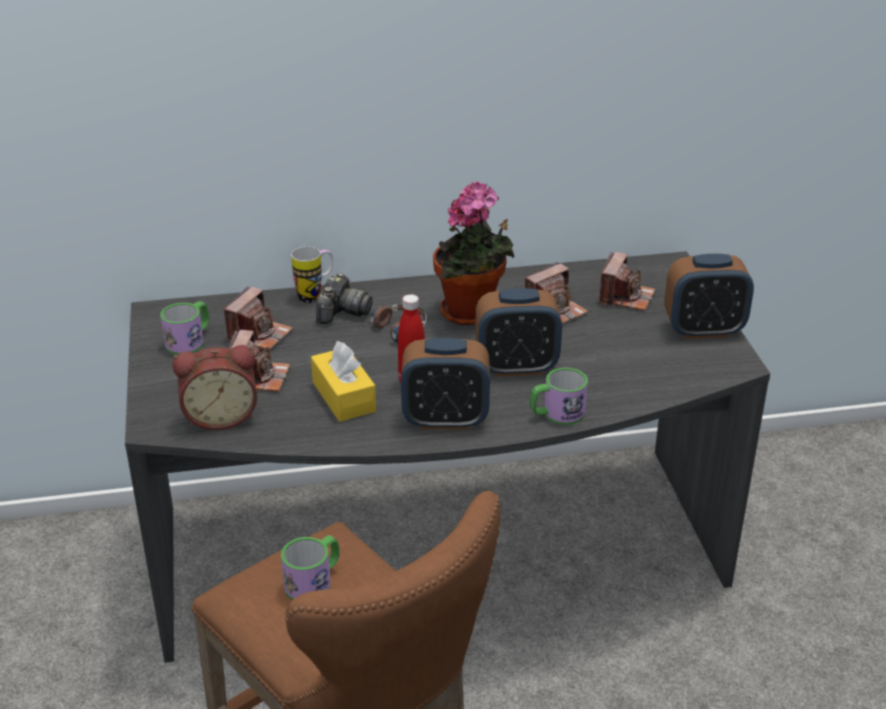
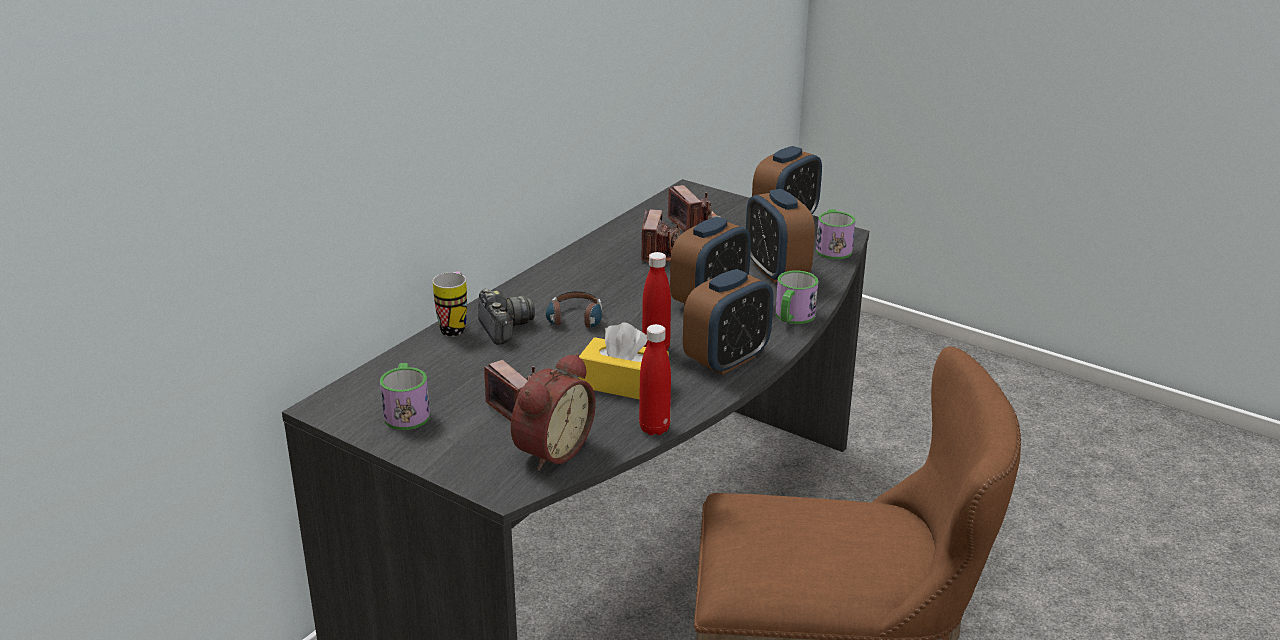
camera: 45 degrees left, 5 degrees down
(259, 334) = (463, 377): camera -> none
(306, 441) = (654, 428): none -> red bottle
(314, 581) = (793, 532): mug -> mug (832, 248)
(472, 314) = (611, 282): potted plant -> none
(617, 368) = (776, 271): none -> alarm clock

